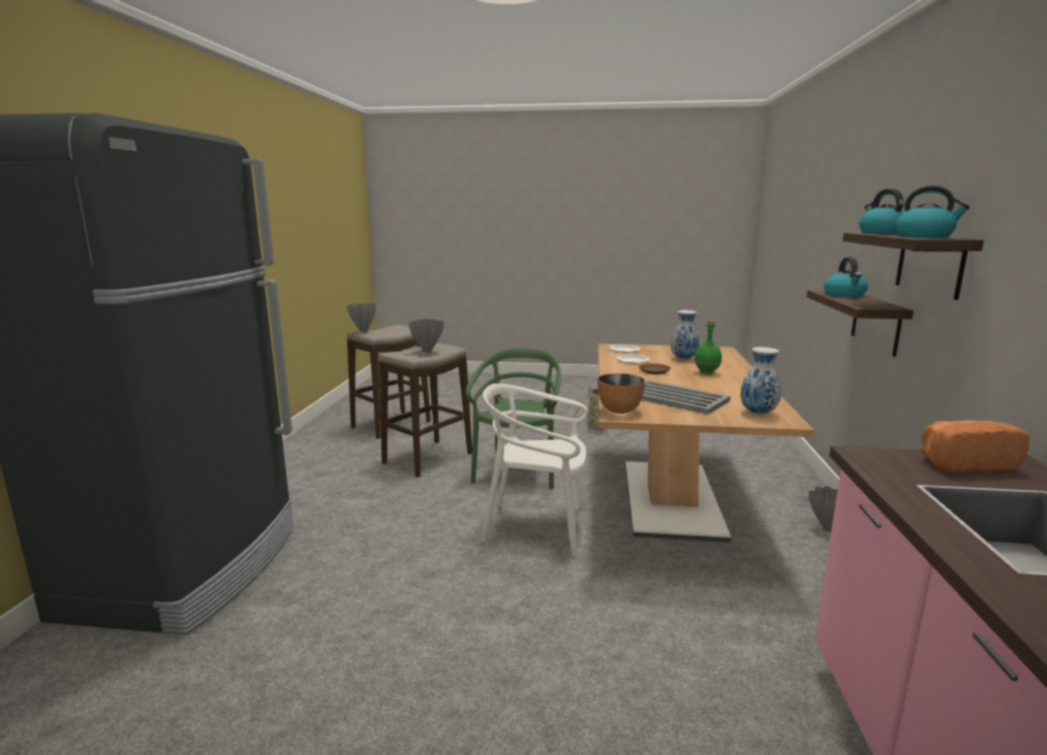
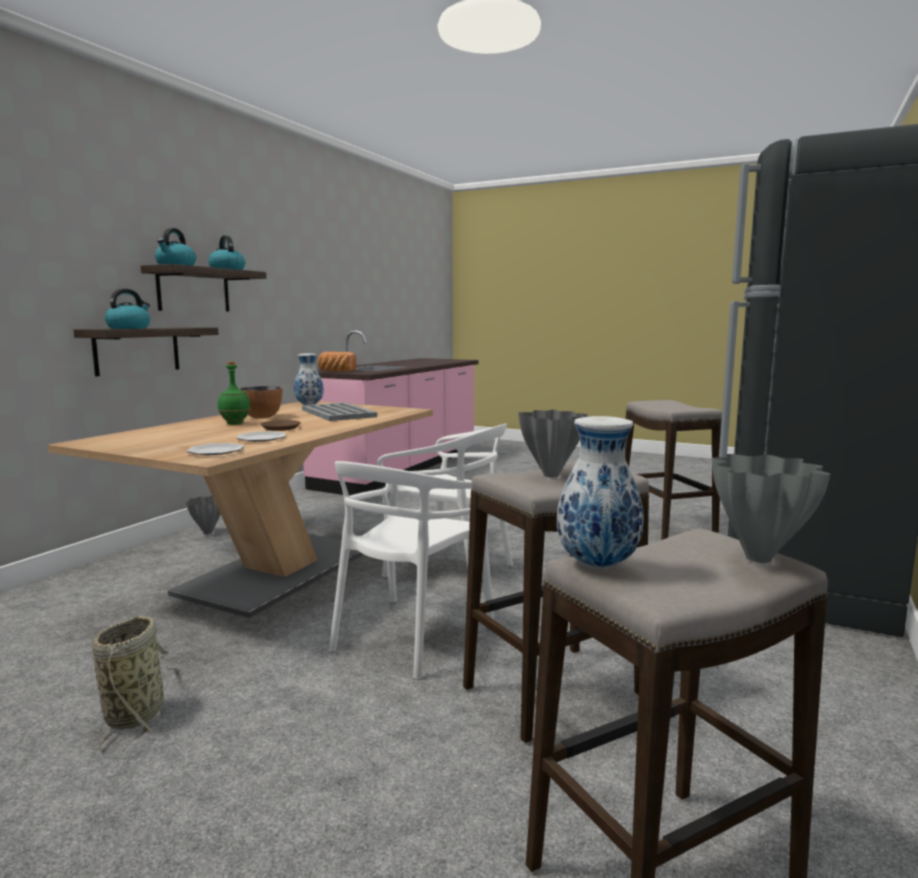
camera: 160 degrees left, 5 degrees down
(278, 659) = (665, 531): none -> stool
(518, 470) = (411, 635): green chair -> white chair
(619, 410) = (404, 411): bowl -> bowl (262, 417)
(683, 359) = (193, 435): vase -> vase (597, 565)

